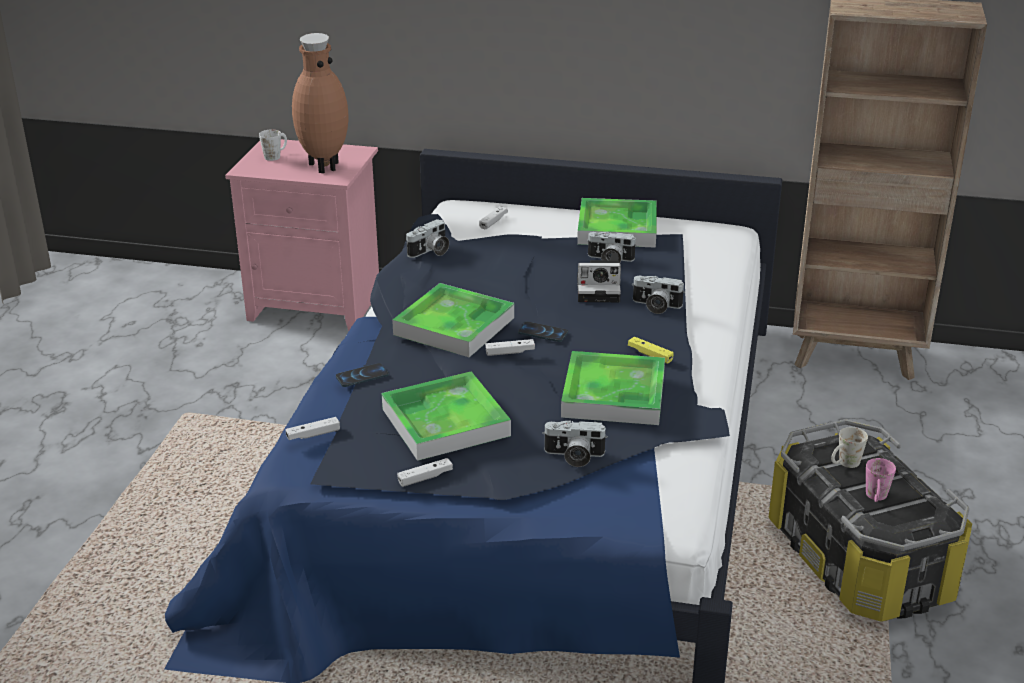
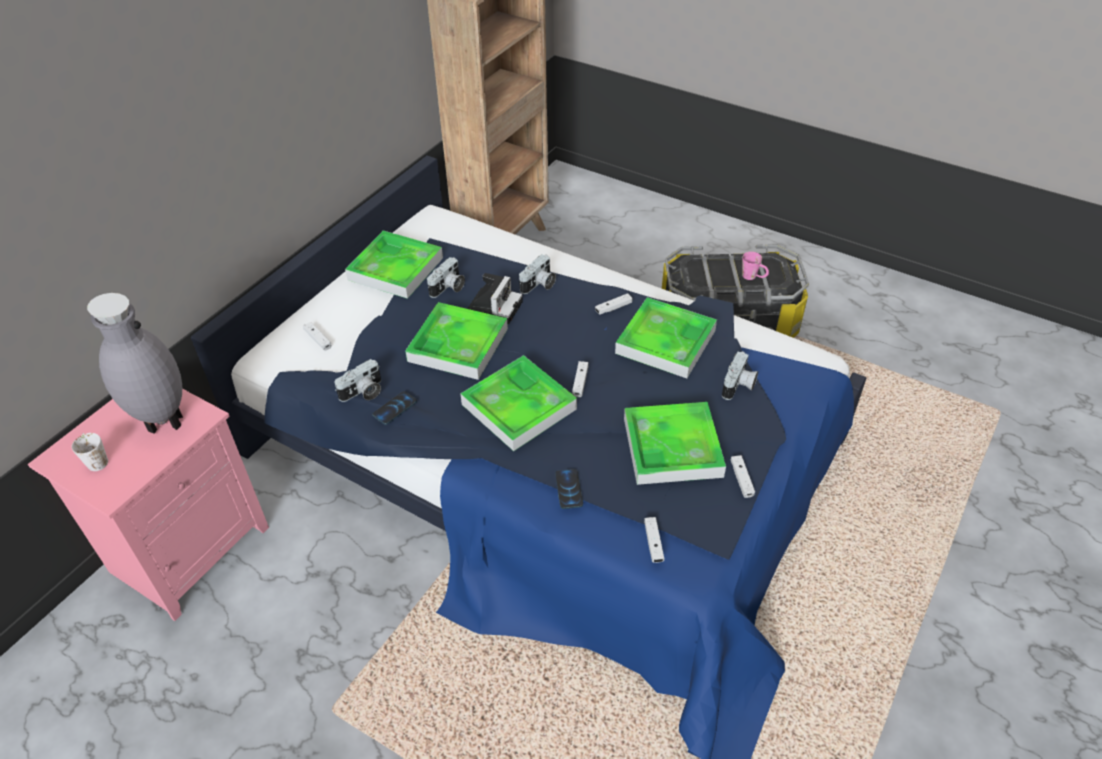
camera: 70 degrees left, 15 degrees up
(323, 166) = (162, 423): brown vase -> grey vase
(430, 252) = (363, 393): camera -> camera turned 75 degrees clockwise
(524, 280) = (458, 345): none -> tray
(543, 333) = (553, 356): phone -> phone (395, 408)
(650, 355) = (613, 308): yellow game controller -> white game controller
(844, 464) = (712, 277): white mug -> none

